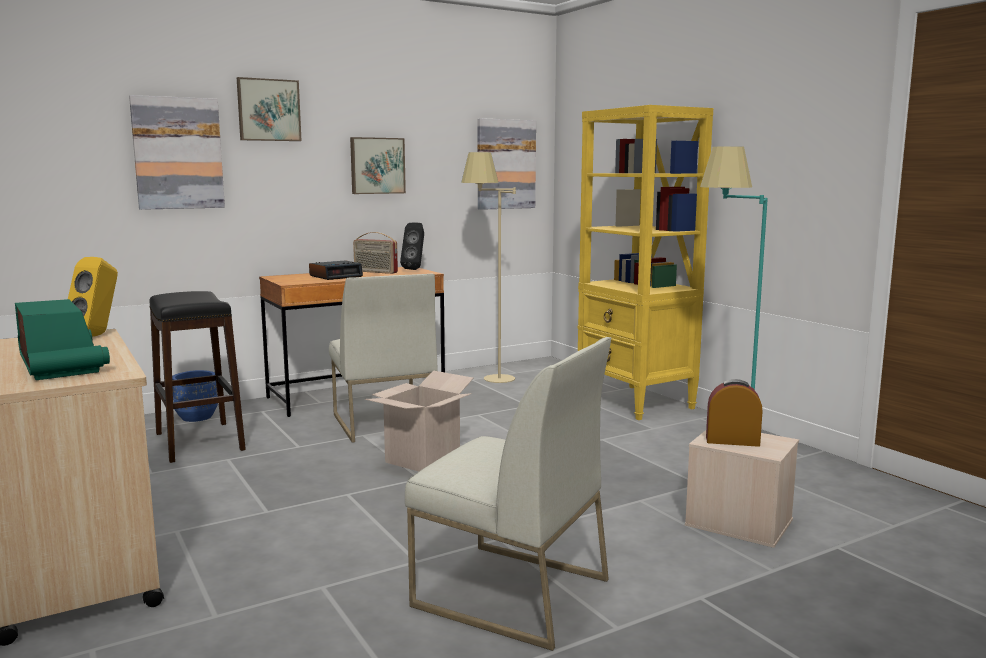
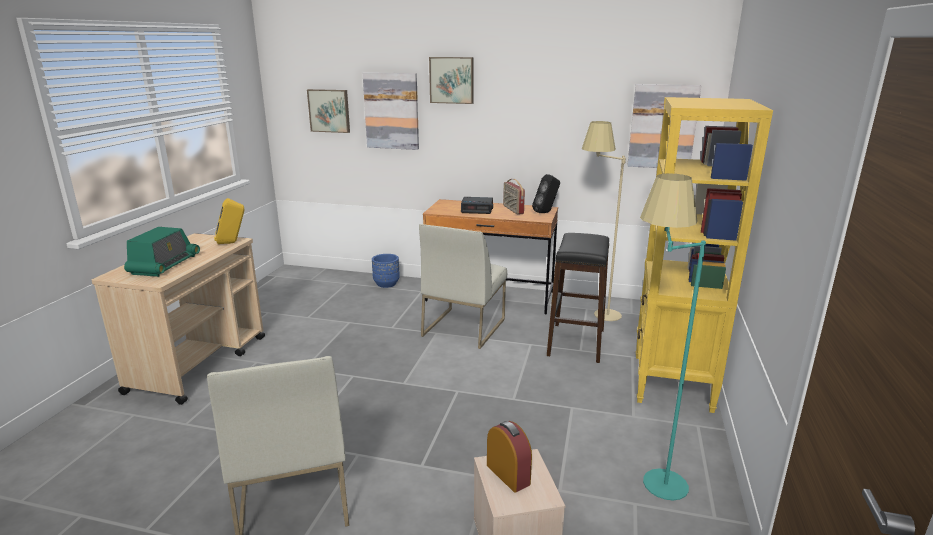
camera: 45 degrees right, 10 degrees up
(200, 441) = (359, 303): black stool -> black stool (576, 342)
(377, 165) = (534, 124): picture -> picture (329, 110)
(422, 459) = (431, 368): cardboard box -> none

